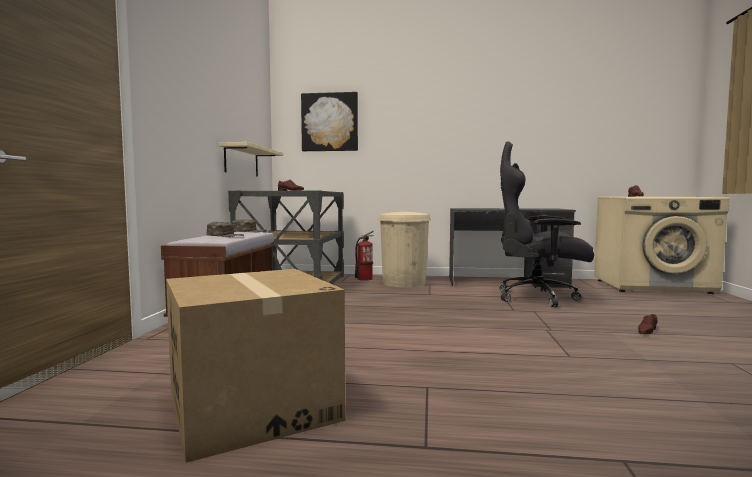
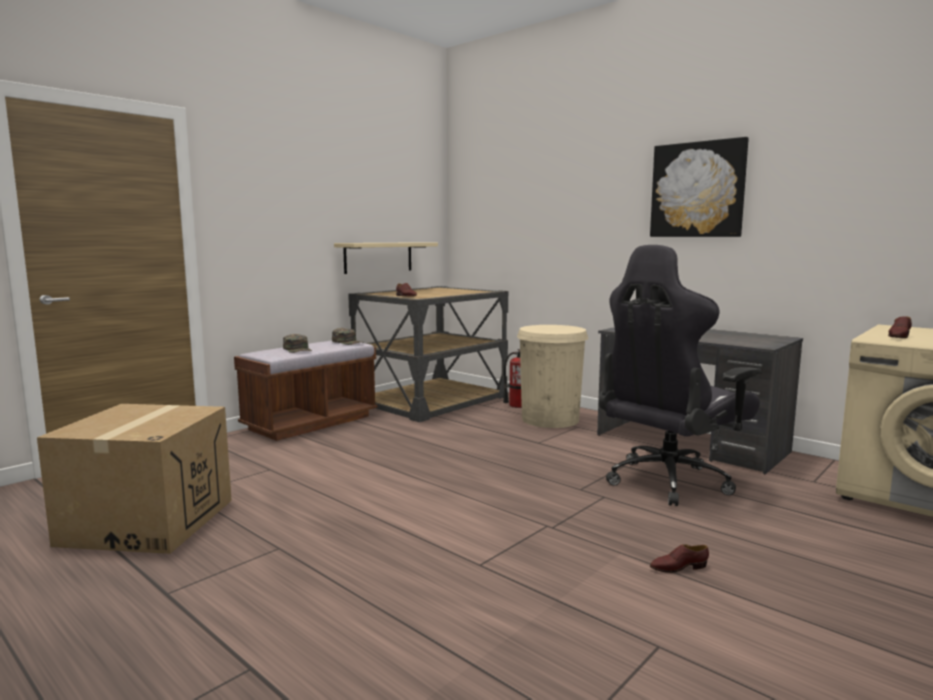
camera: 35 degrees right, 5 degrees up
(330, 122) = (502, 199): picture -> picture (697, 190)
(541, 298) = (671, 480): black office chair -> black office chair turned 90 degrees counterclockwise

